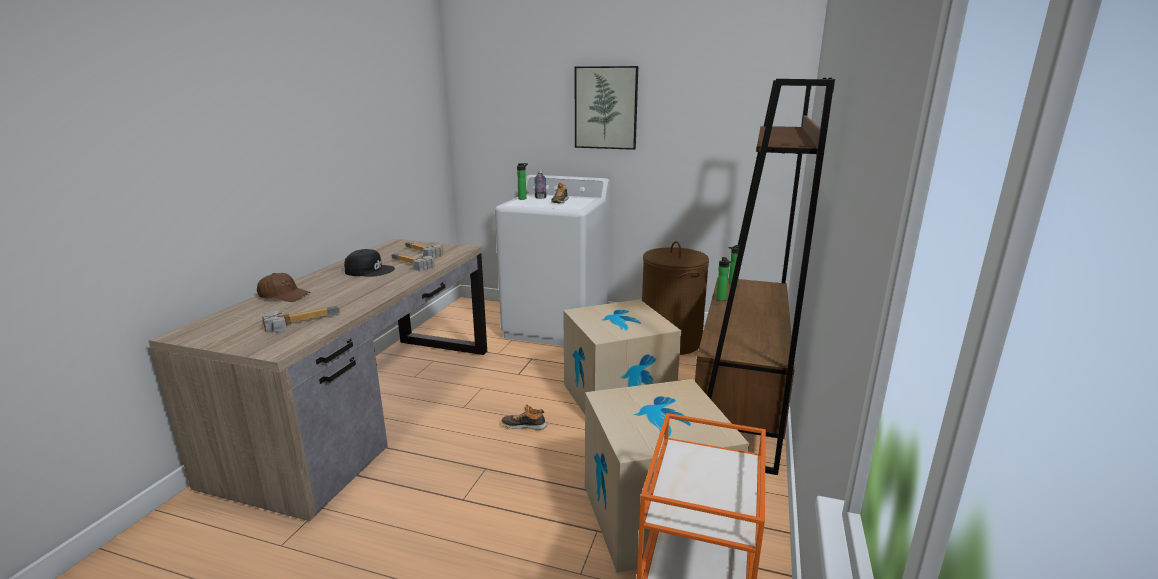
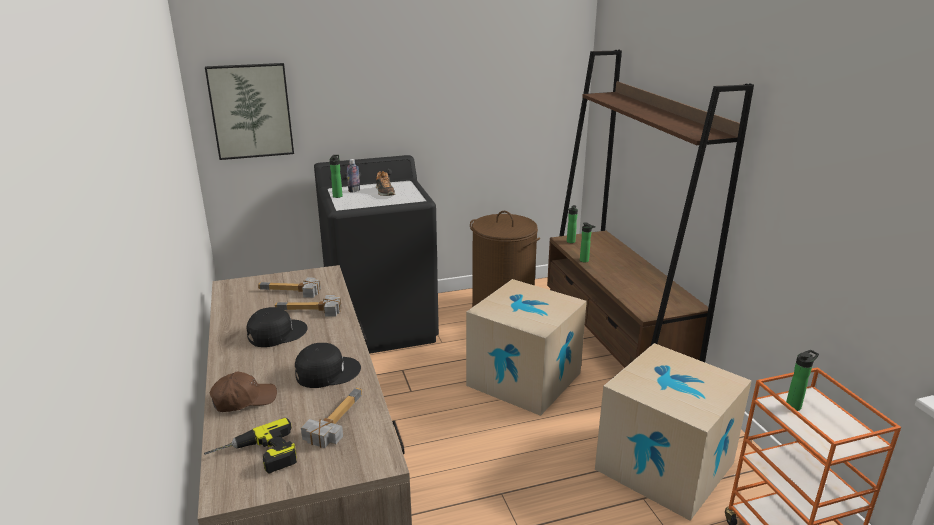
camera: 35 degrees left, 5 degrees up
(228, 323) = (255, 457): none -> power drill
(352, 296) = (327, 372): none -> black cap
(524, 425) = (482, 439): shoe -> none
(557, 326) = (382, 326): white washing machine -> black washing machine
(606, 108) = (399, 79): picture -> picture (251, 111)
(701, 461) = (794, 406): none -> bottle

